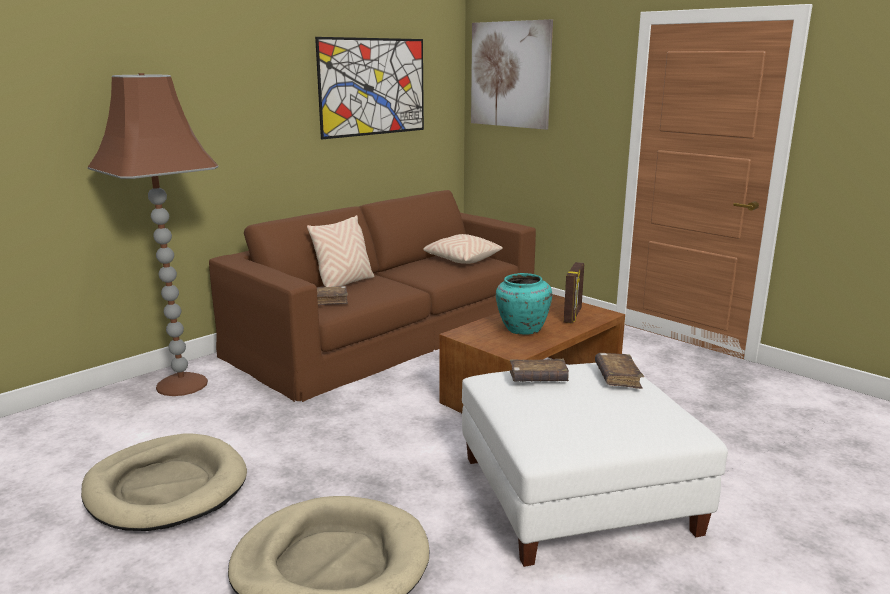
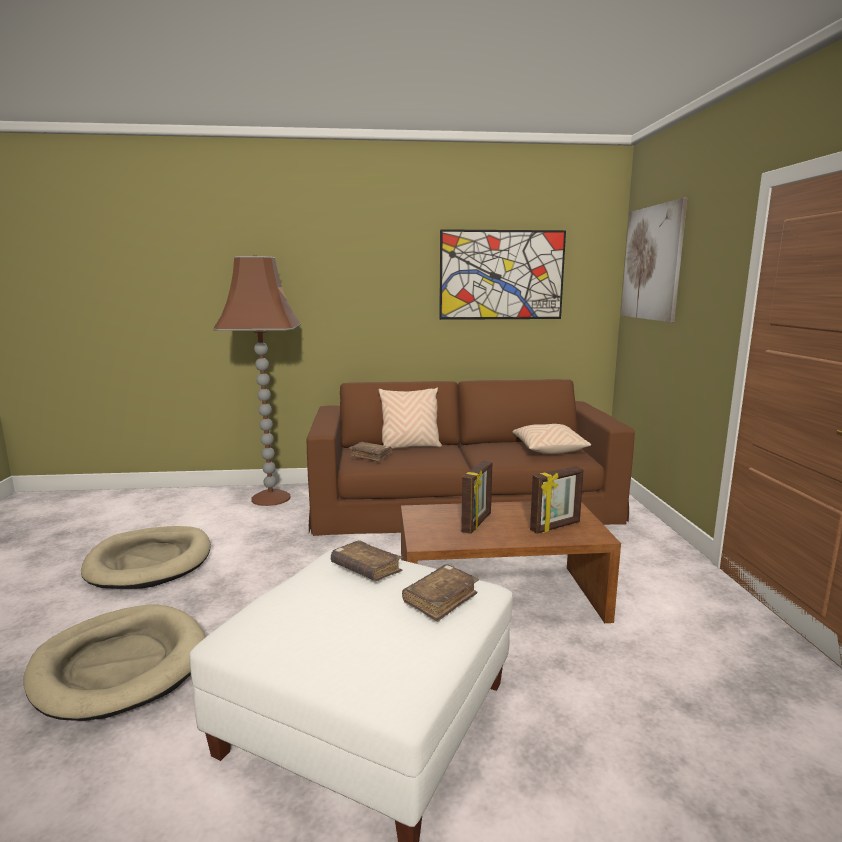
camera: 40 degrees right, 5 degrees down
(521, 329) = (477, 523): turquoise vase -> picture frame

